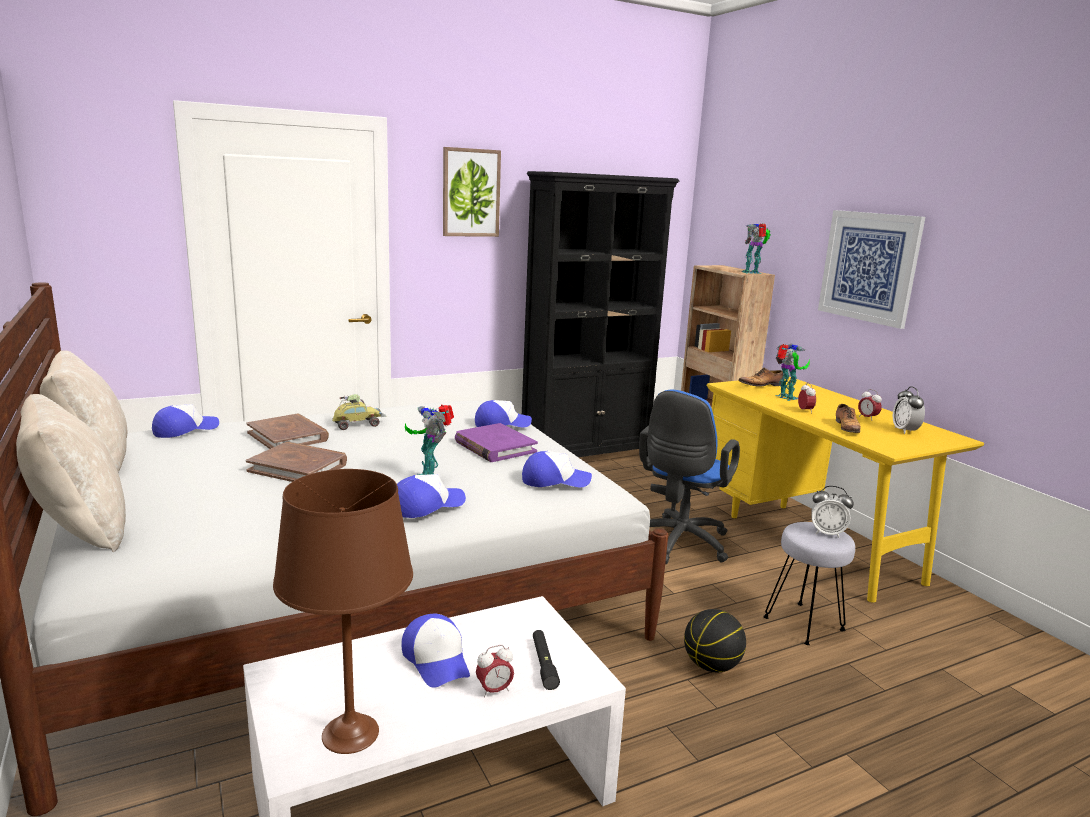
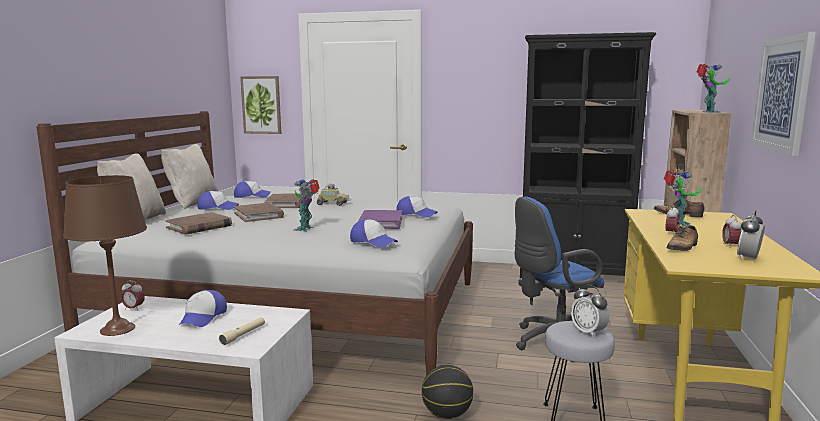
camera: 40 degrees right, 5 degrees down
(252, 512) = (199, 226): none -> brown book
(427, 505) = (276, 238): cap -> cap (217, 208)
(470, 193) = (482, 58): picture -> picture (261, 105)
(494, 690) = (199, 336): alarm clock -> alarm clock (133, 309)
(544, 664) = (243, 335): black flashlight -> beige flashlight
(752, 273) = (709, 112): toy robot -> toy robot turned 75 degrees clockwise

